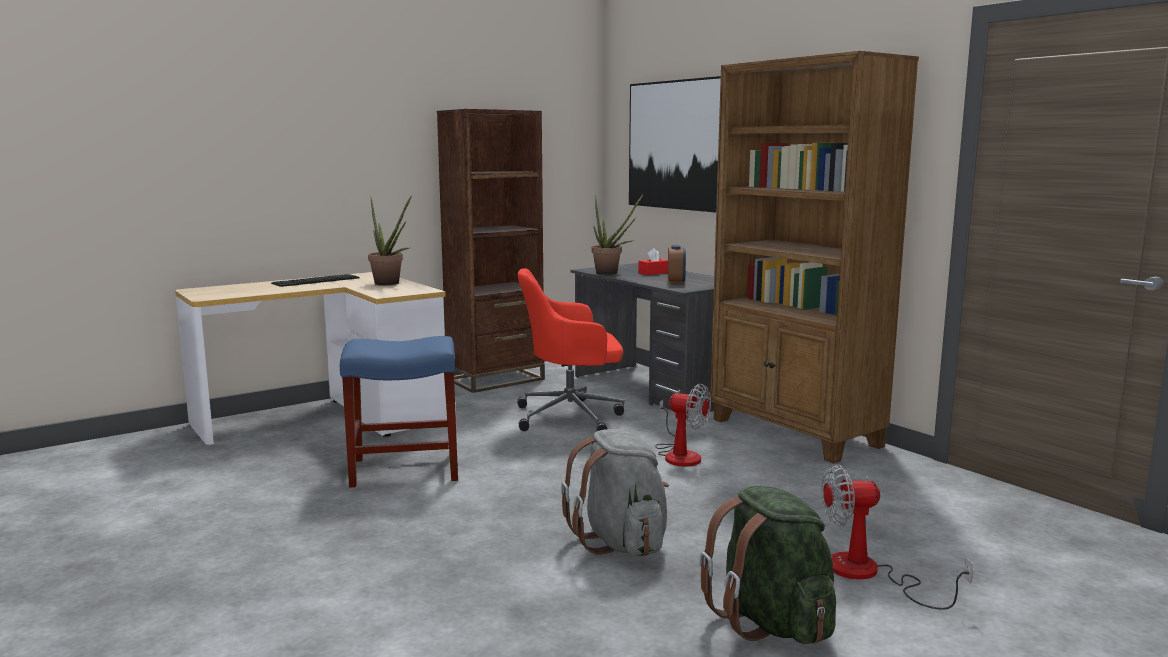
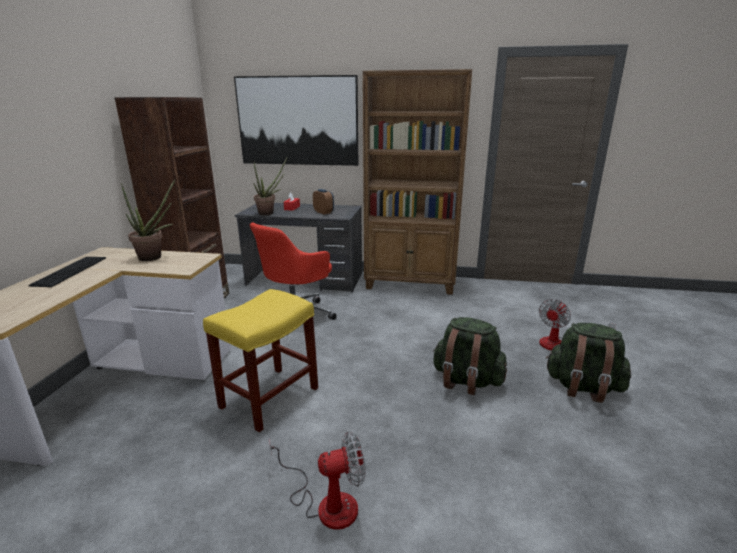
camera: 45 degrees left, 10 degrees up
(403, 470) = (268, 398): blue stool -> yellow stool
(621, 542) = (466, 381): grey backpack -> green backpack
(679, 454) = (390, 316): fan -> fan (326, 503)

